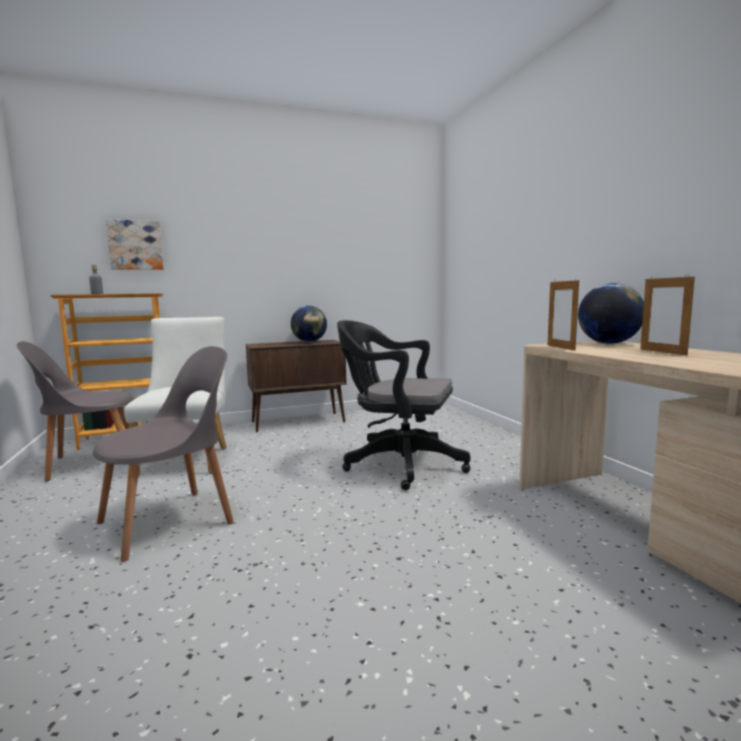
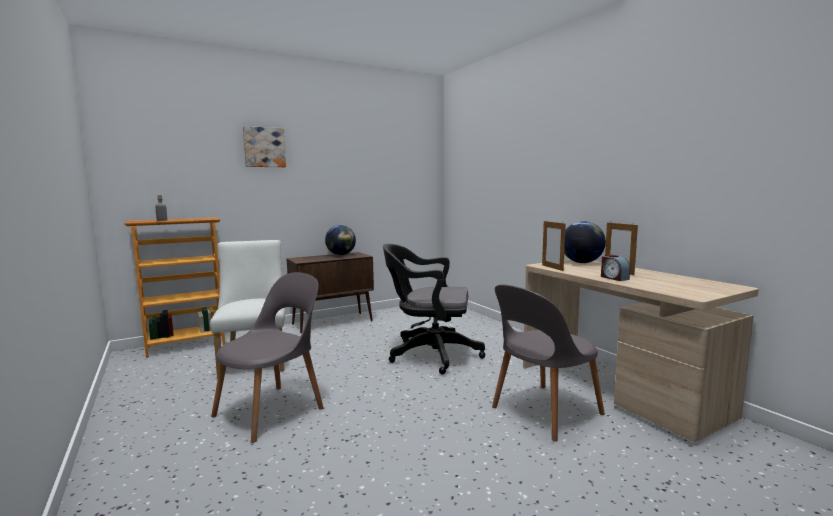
camera: 10 degrees left, 0 degrees up
(89, 463) = (167, 368): grey chair -> grey chair (543, 412)
(136, 245) = (192, 176): picture -> picture (264, 147)
(652, 357) = (614, 278): none -> alarm clock

